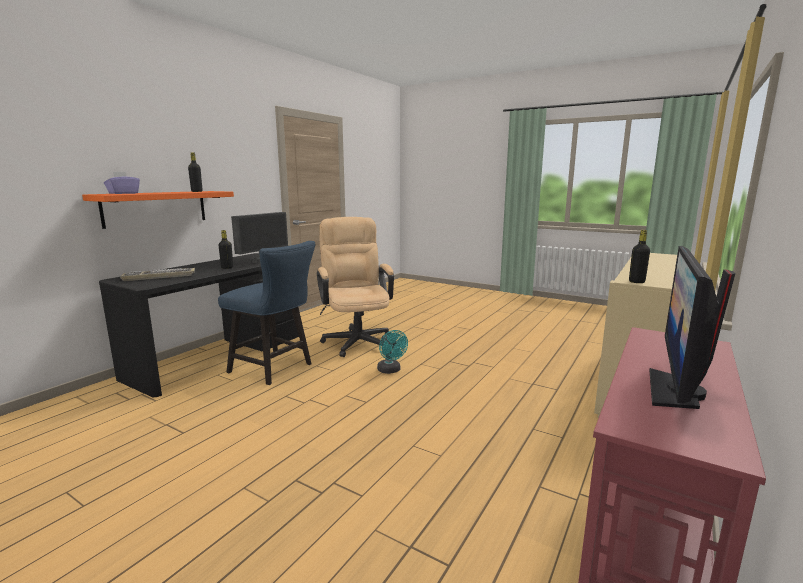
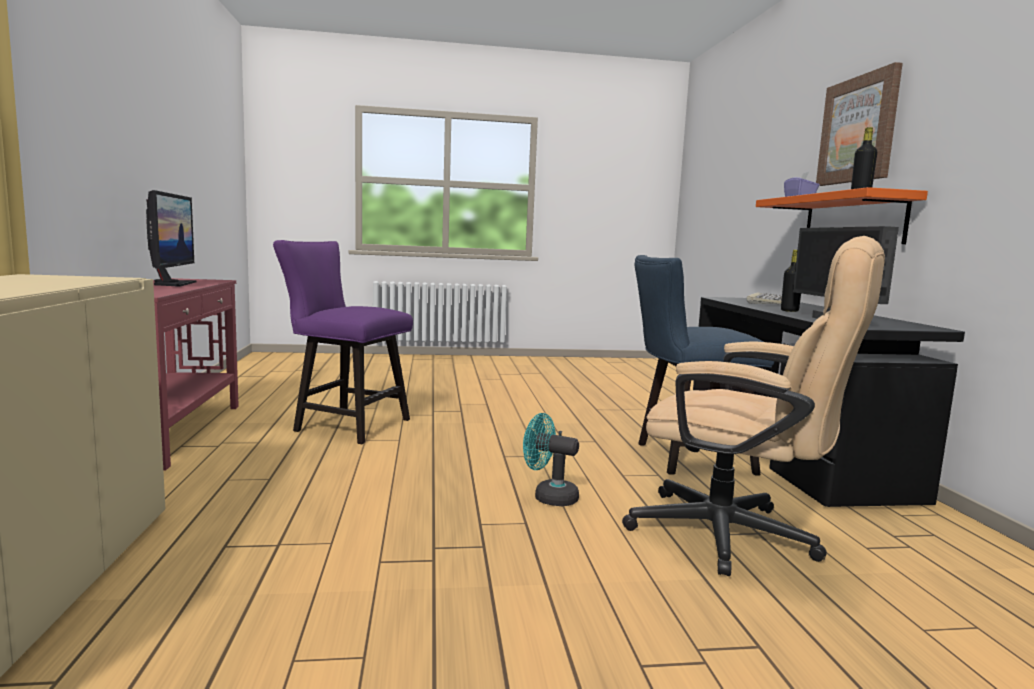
camera: 140 degrees right, 5 degrees down
(141, 144) = (858, 130): none -> picture
(440, 493) = (345, 425): none -> purple chair
(636, 282) = (101, 277): black bottle -> none

